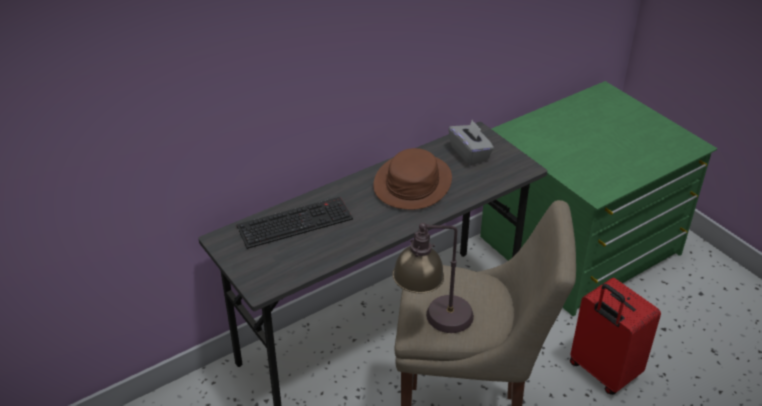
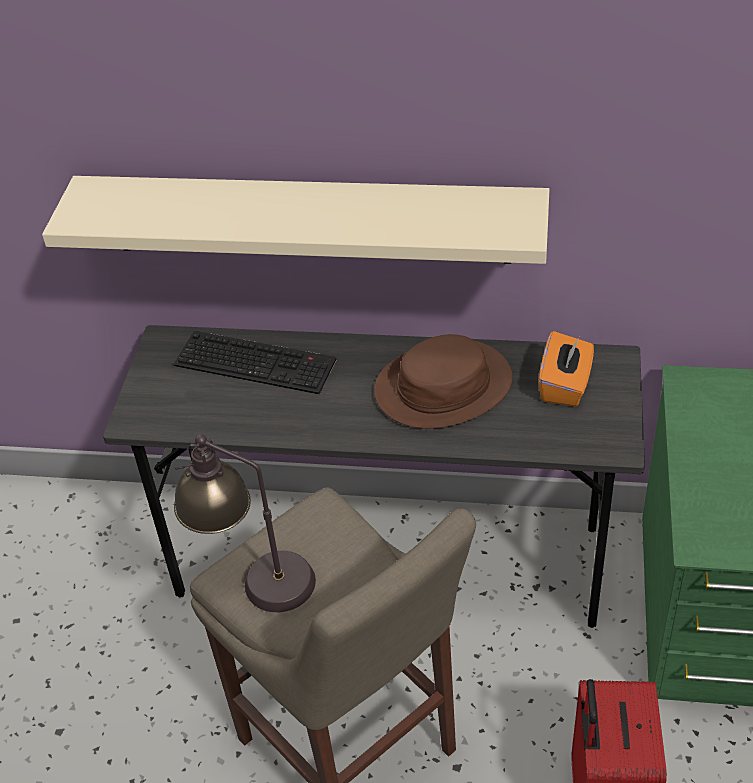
camera: 45 degrees right, 5 degrees up
(302, 110) = (309, 219): none -> beige shelf
(470, 154) = (565, 385): grey tissue box -> orange tissue box

